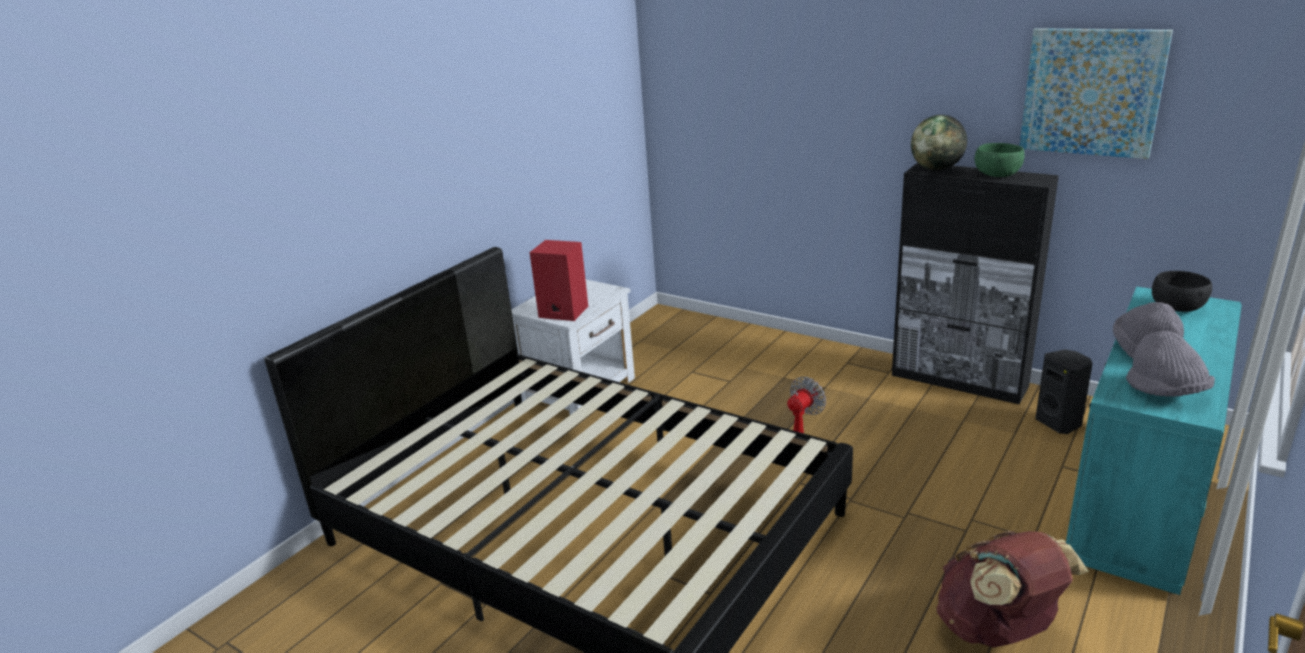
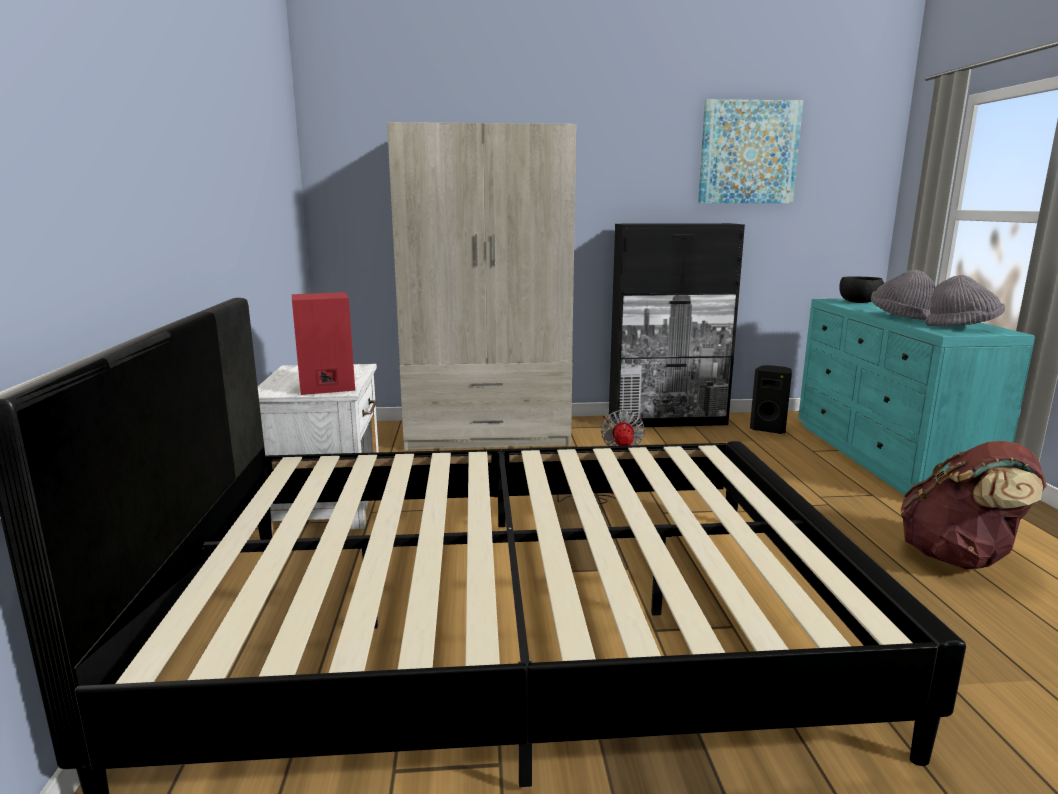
camera: 40 degrees left, 10 degrees down
(766, 351) = (488, 434): none -> beige wardrobe
(936, 169) = (641, 223): globe -> none
(996, 175) = (692, 223): green bowl -> none

